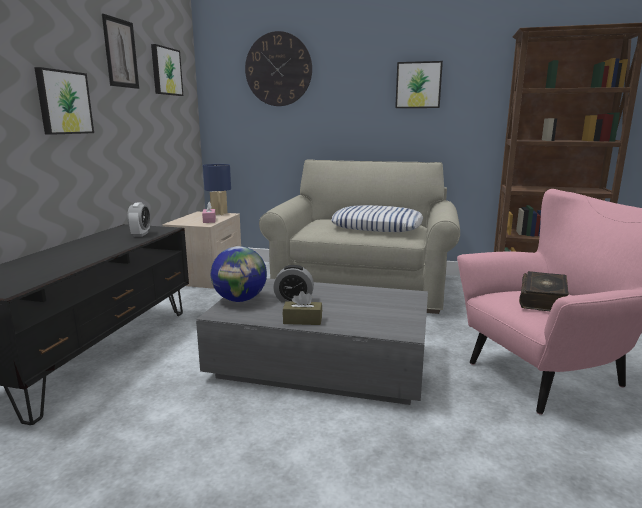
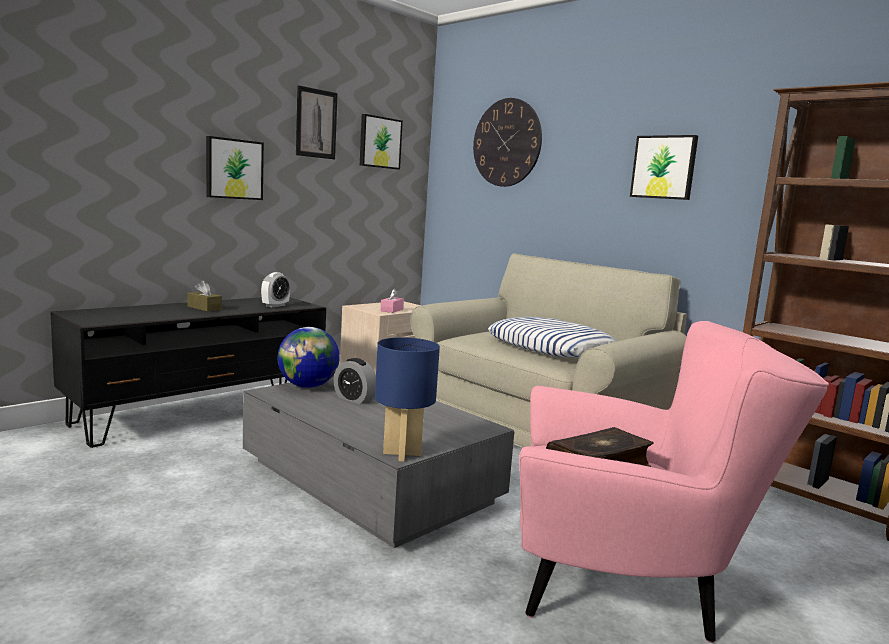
camera: 30 degrees right, 5 degrees down
(219, 214) = (416, 306): blue table lamp -> blue table lamp (401, 453)
(302, 320) = (325, 416): brown tissue box -> brown tissue box (204, 308)

